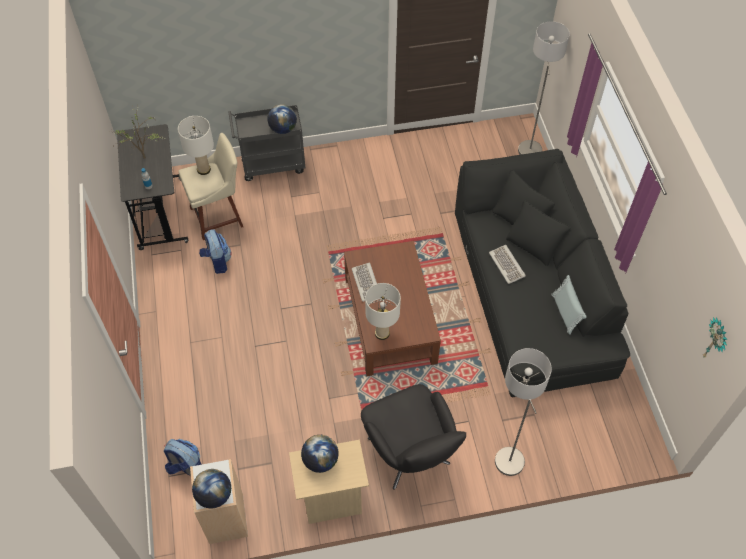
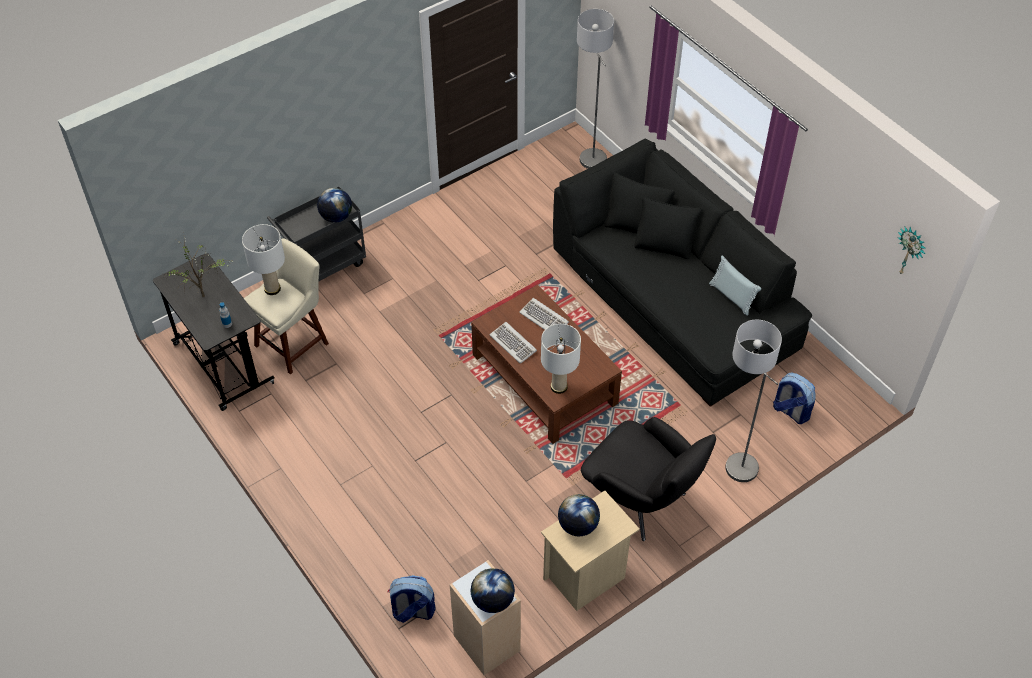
camera: 25 degrees left, 5 degrees down
(217, 261) = (320, 390): backpack -> backpack (790, 411)
(507, 265) = (650, 272): keyboard -> keyboard (544, 318)

